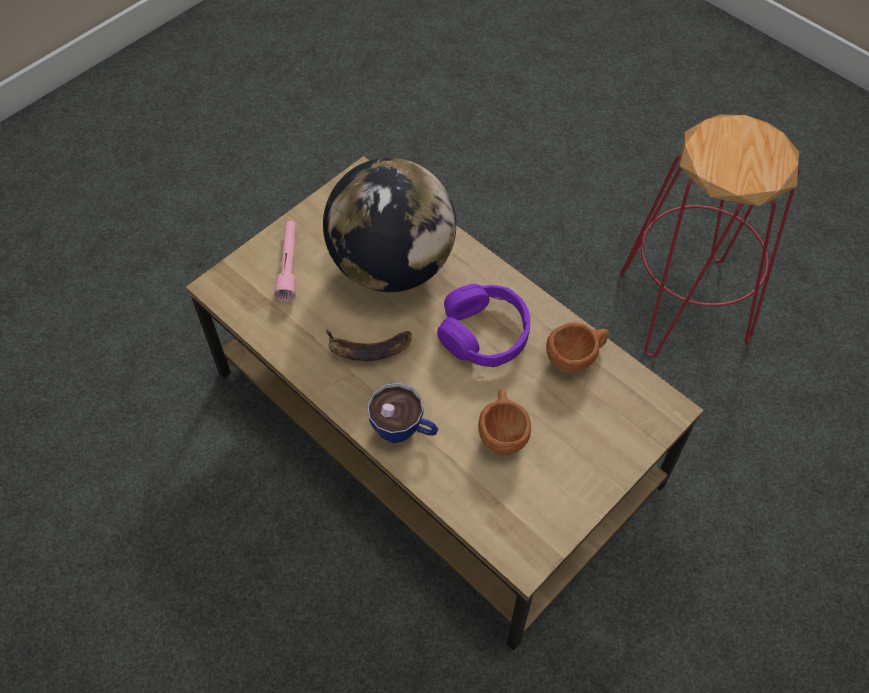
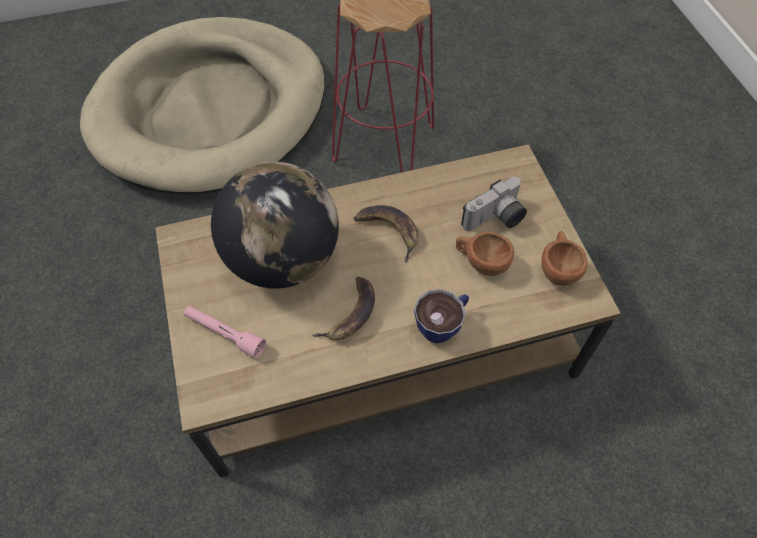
camera: 60 degrees left, 0 degrees up
(484, 334) = (389, 231): purple headphones -> banana
(567, 422) = (495, 220): none -> camera
(576, 357) = (446, 188): brown cup -> brown cup (558, 268)
(598, 135) = (211, 110): none -> beige dog bed

